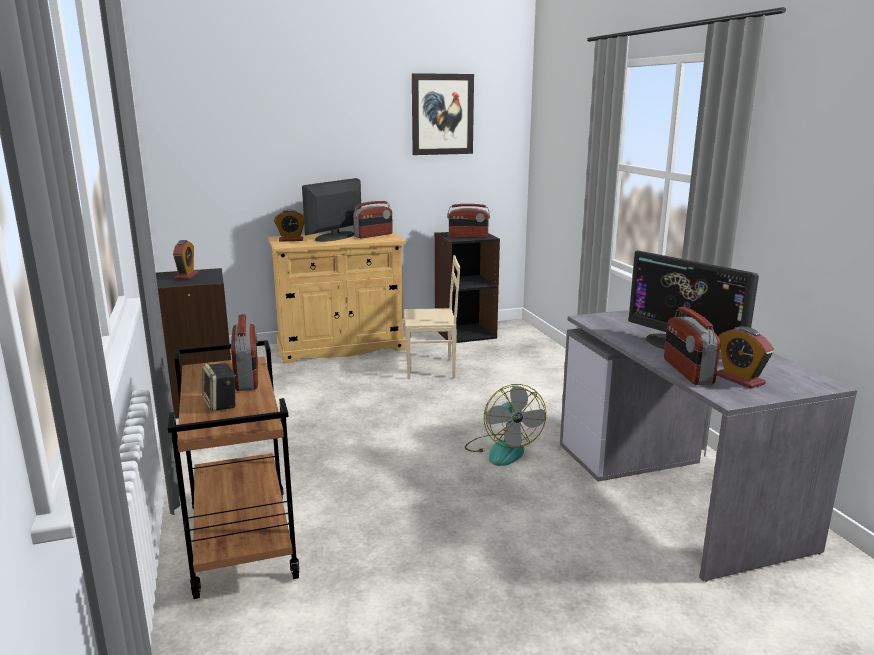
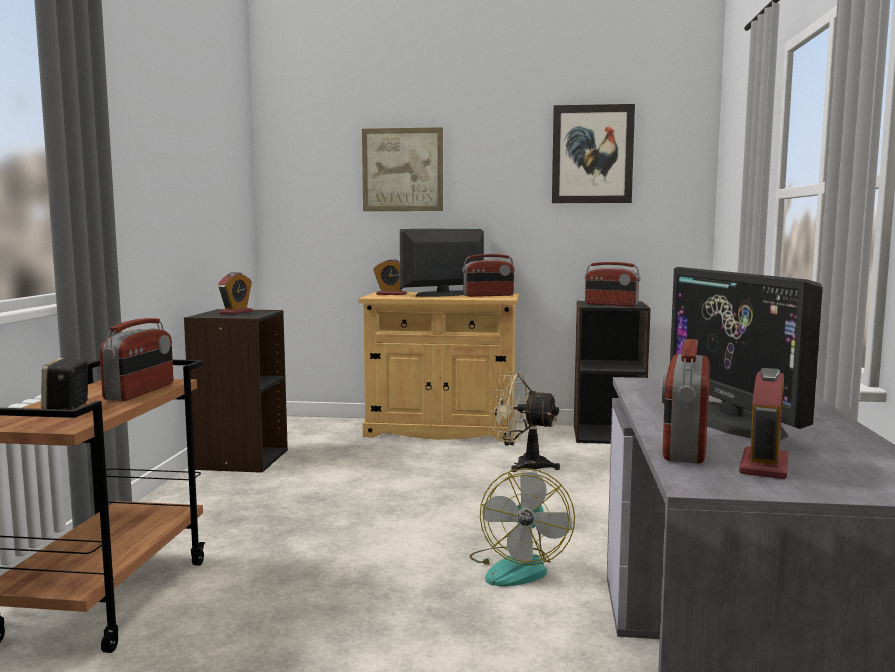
camera: 25 degrees right, 10 degrees down
(286, 127) = (402, 170): none -> picture
(431, 369) = (523, 465): beige chair -> beige fan
(739, 379) = (764, 465): alarm clock -> alarm clock turned 150 degrees counterclockwise

